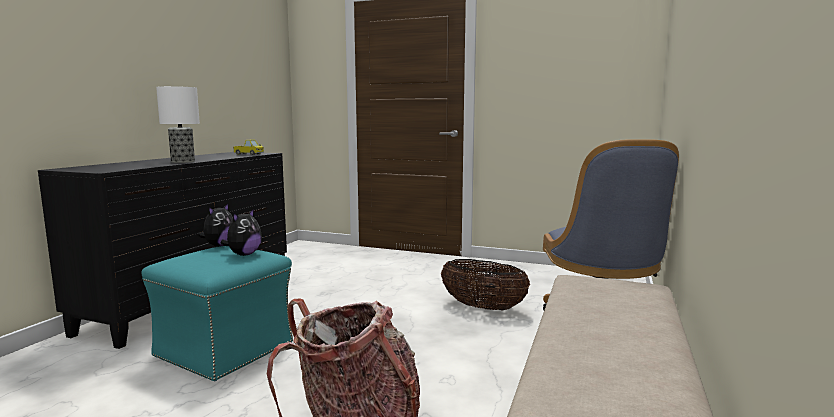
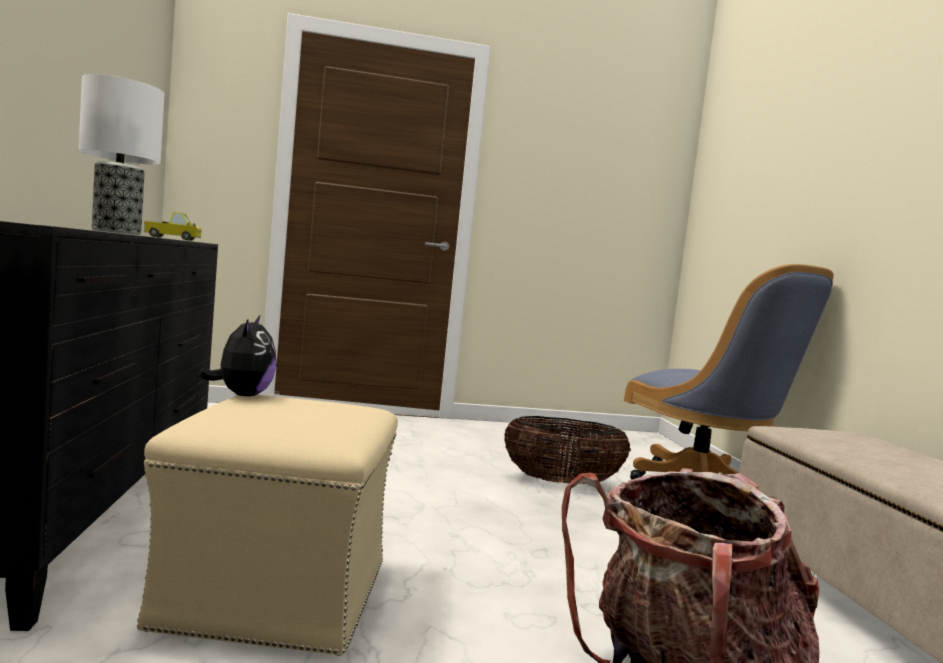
camera: 30 degrees left, 5 degrees down
(225, 349) = (276, 592): turquoise ottoman -> beige ottoman
(244, 254) = (330, 409): plush toy -> none

